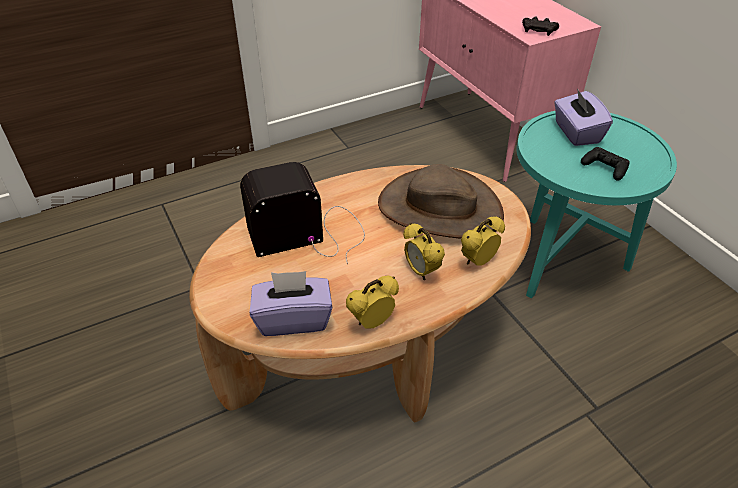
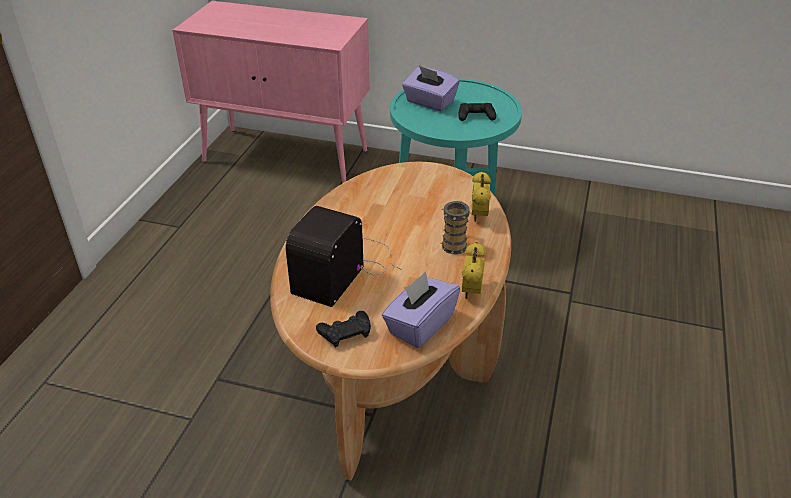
camera: 45 degrees left, 5 degrees down
(421, 271) = (455, 243): alarm clock -> mug
(439, 209) = (408, 199): brown hat -> none
(538, 30) = (330, 37): black game controller -> black game controller (345, 333)

